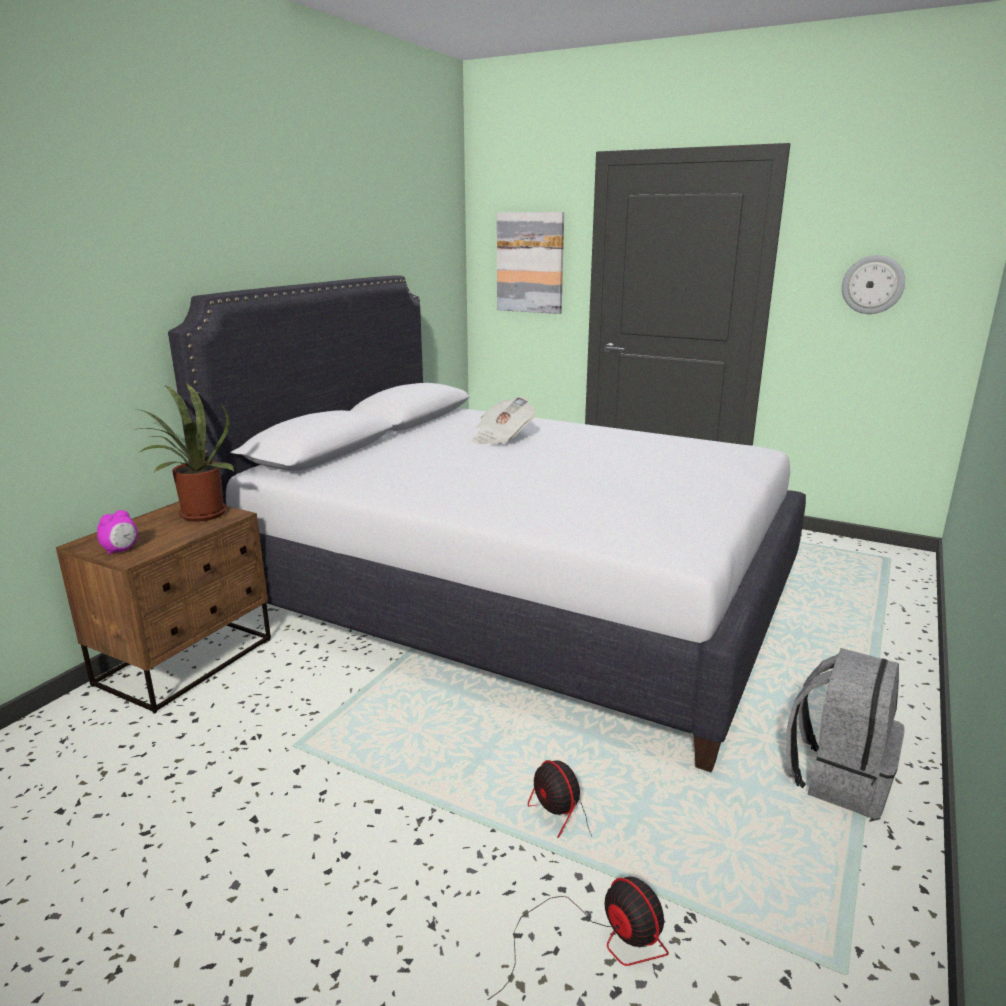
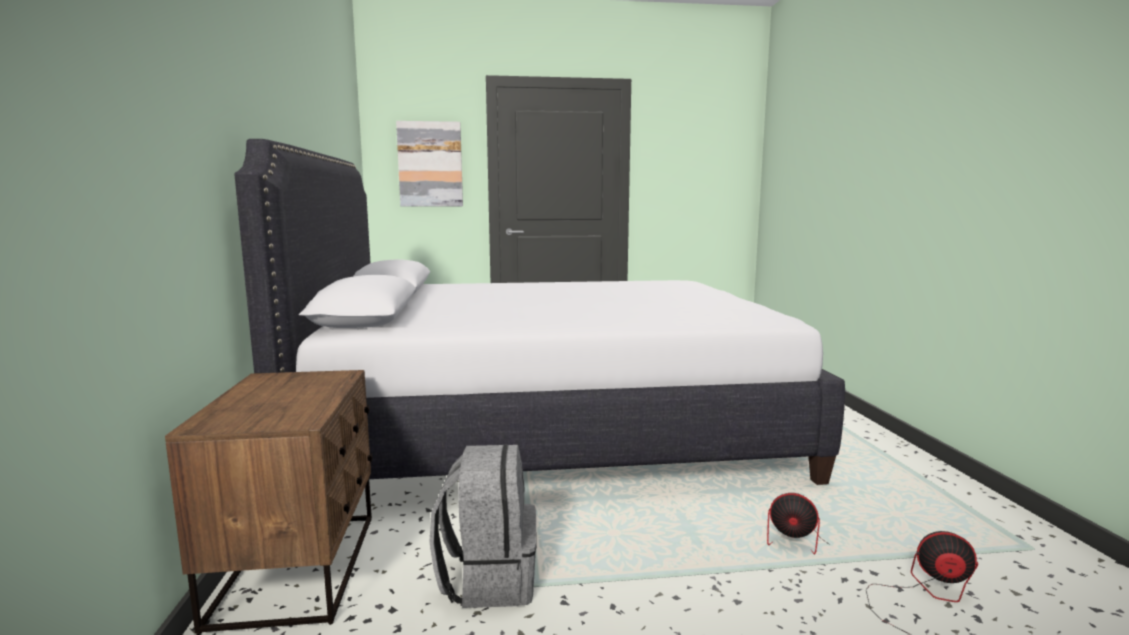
camera: 35 degrees left, 10 degrees down
(121, 550) = (273, 419): alarm clock -> none
(198, 515) = (300, 381): potted plant -> none
(502, 438) = (504, 292): newspaper -> none
(838, 777) = (882, 463): grey backpack -> grey backpack (489, 579)
(873, 284) = (693, 174): wall clock -> none

